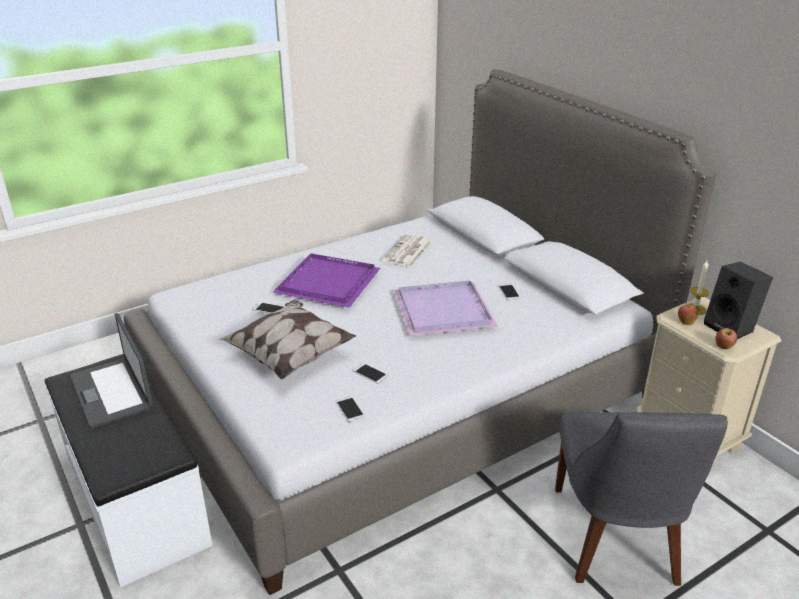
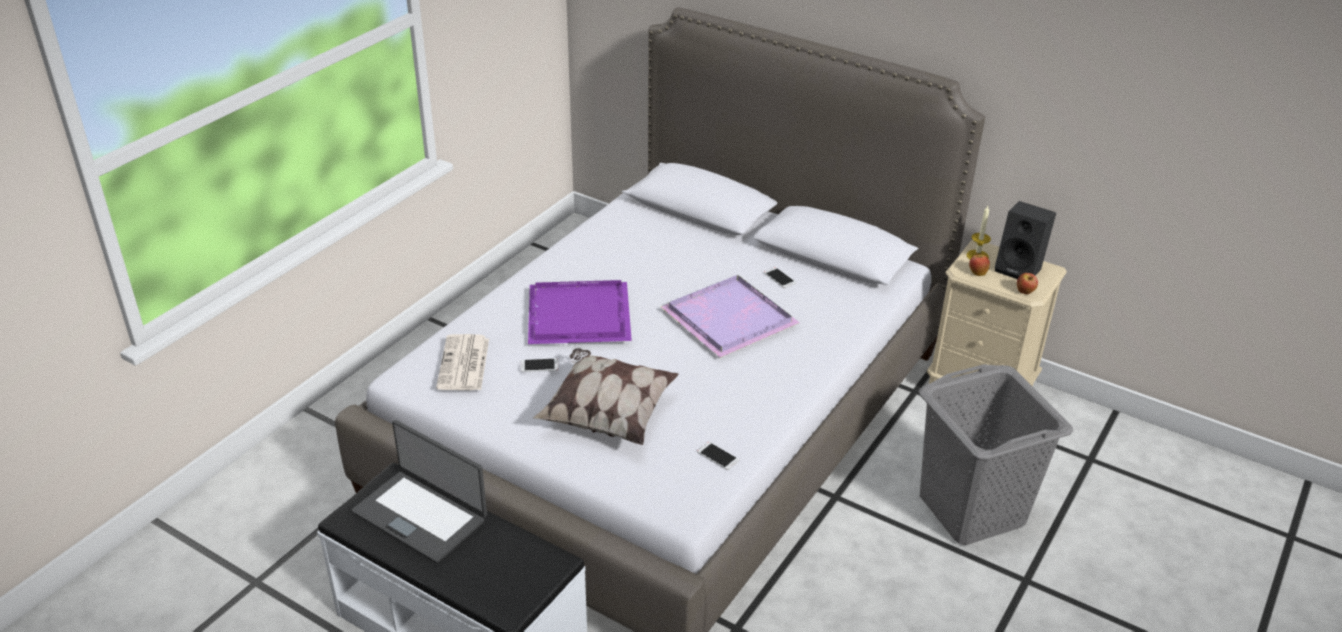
camera: 25 degrees left, 5 degrees up
(370, 374) = (708, 412): phone -> none
(407, 252) = (635, 252): newspaper -> newspaper (464, 364)
(616, 540) = (971, 510): grey chair -> grey laundry basket

